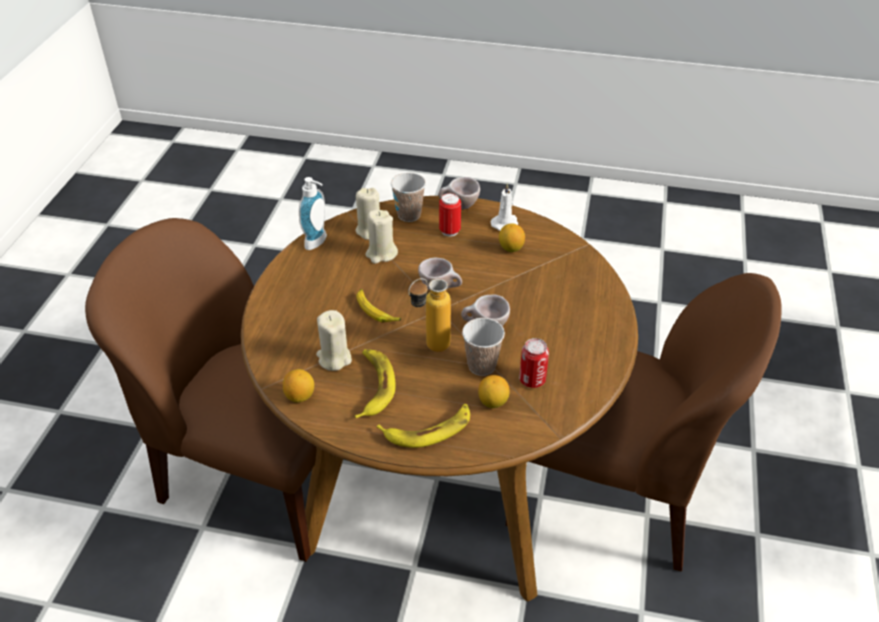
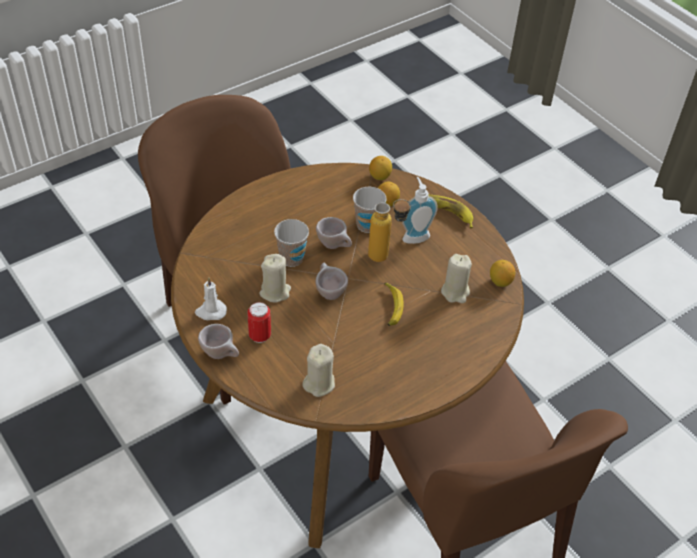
camera: 140 degrees left, 5 degrees up
(318, 242) = (373, 402): soap dispenser -> soap dispenser (415, 235)
(373, 386) = (447, 257): banana -> none
(381, 254) = (336, 353): beige candle -> beige candle (275, 292)
(409, 215) = (270, 376): cup -> cup (291, 258)
(511, 248) = (237, 288): lemon -> lemon (380, 176)
(532, 380) = (348, 199): can -> none

